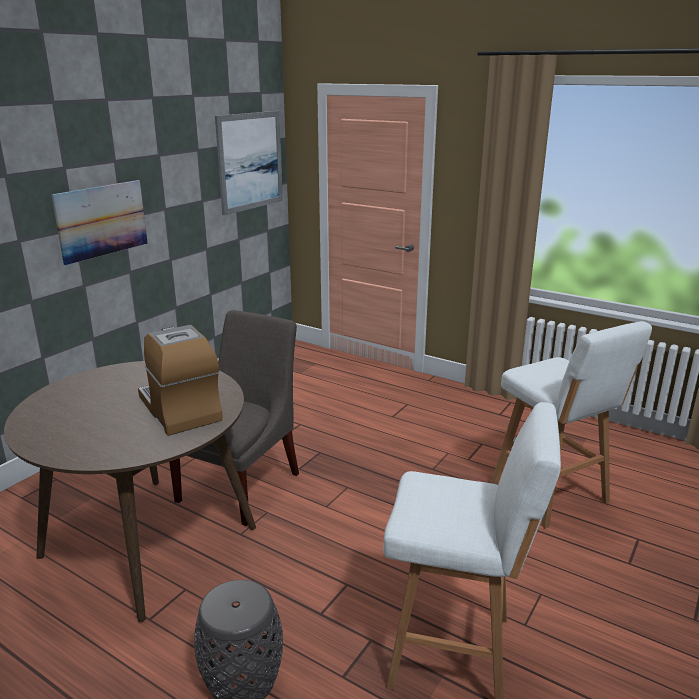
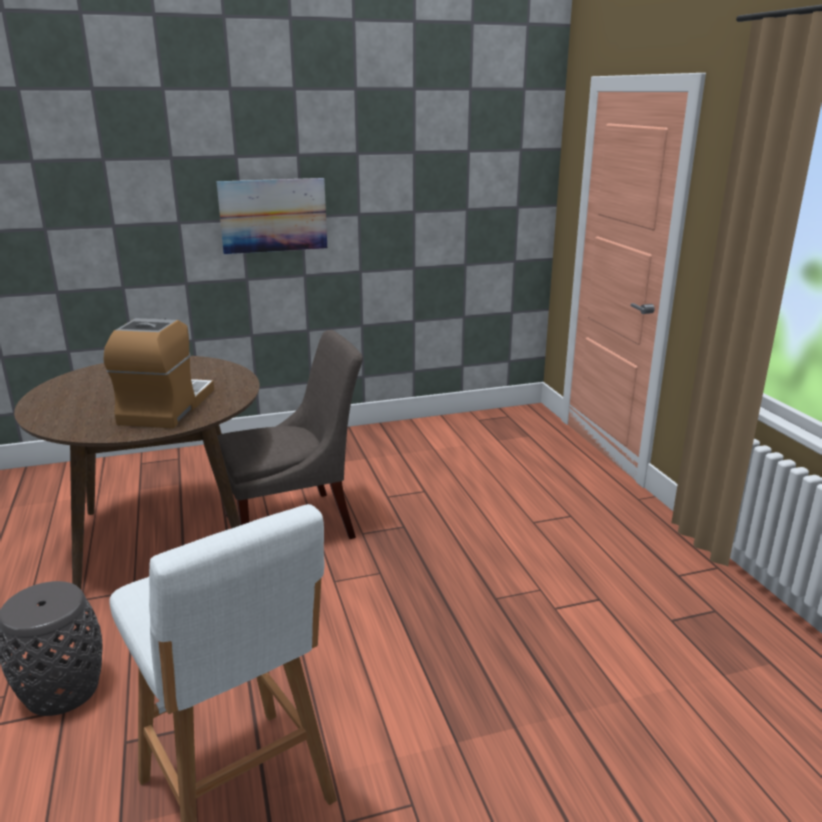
camera: 40 degrees right, 0 degrees up
(250, 161) = (494, 172): picture -> none
(551, 496) = (601, 706): white stool -> none

